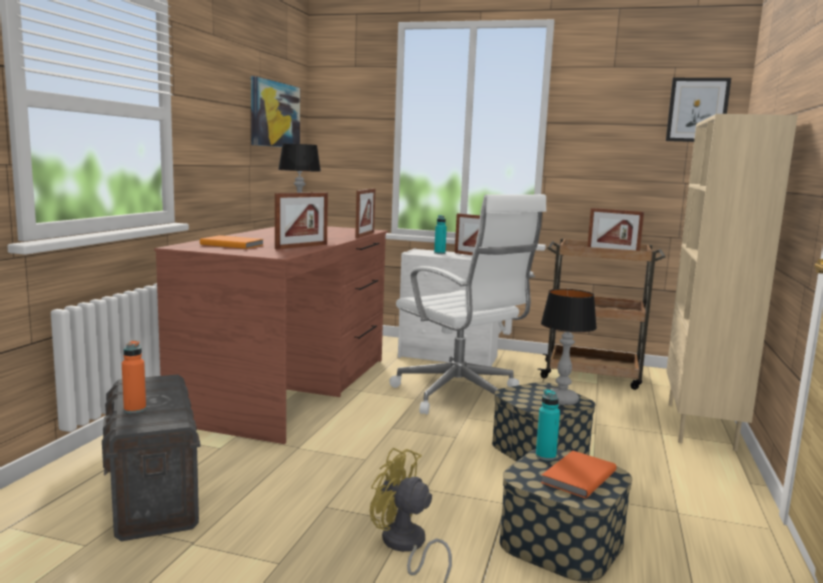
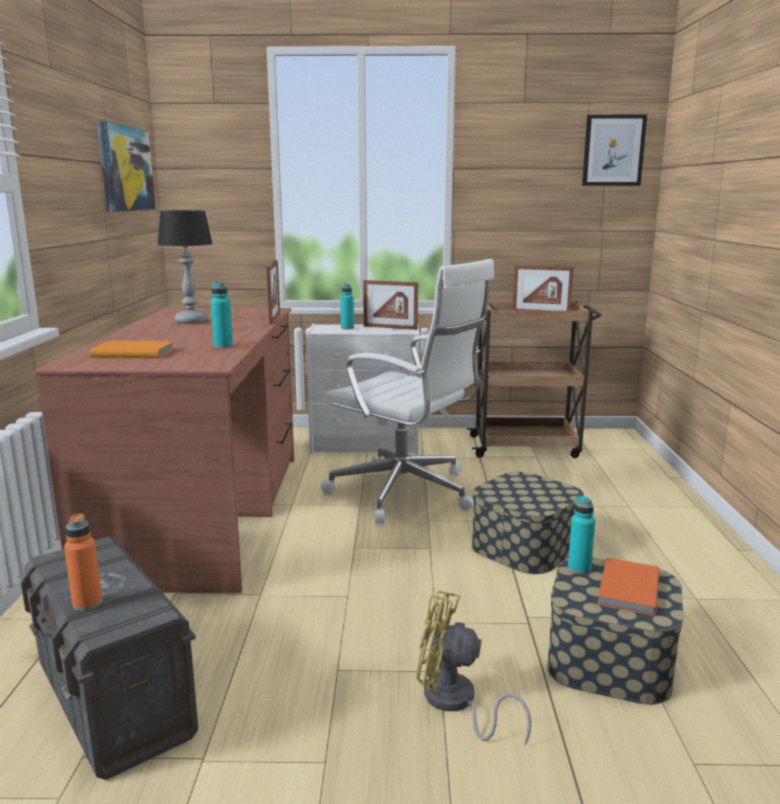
camera: 15 degrees left, 5 degrees up
(301, 246) = (223, 346): picture frame -> turquoise bottle
(561, 400) = (546, 492): table lamp -> none
(702, 426) = (660, 492): beige bookcase -> none

